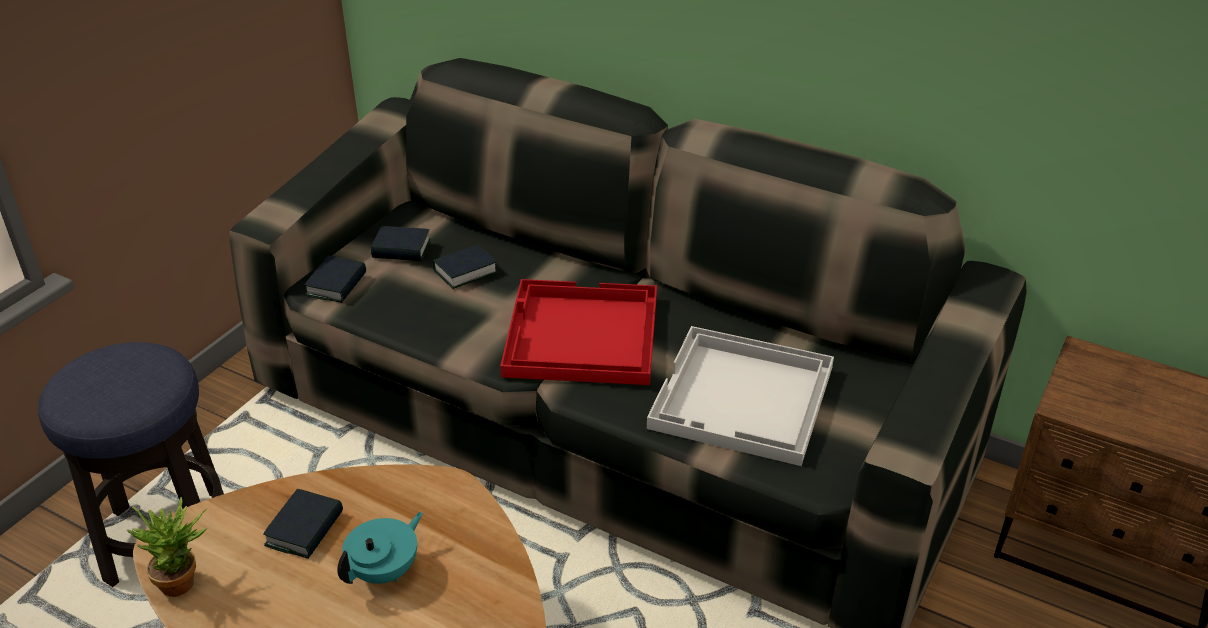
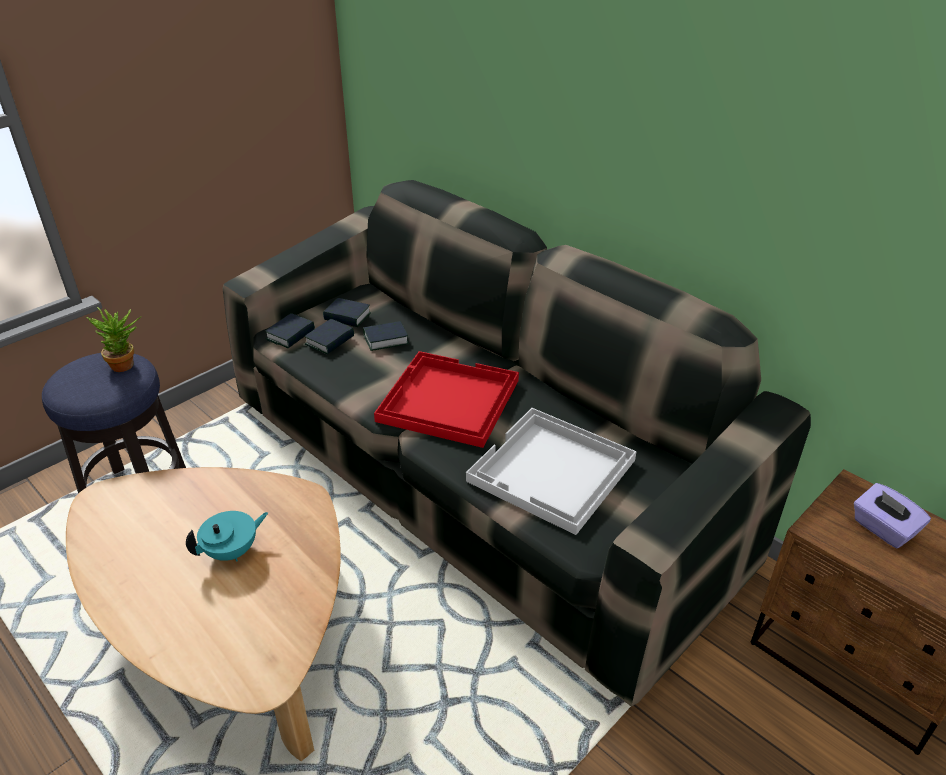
camera: 15 degrees right, 0 degrees up
(184, 581) = (95, 529): potted plant -> potted plant (127, 365)
(305, 529) = (192, 508): book -> book (330, 341)
(1130, 393) = (882, 529): none -> purple tissue box

